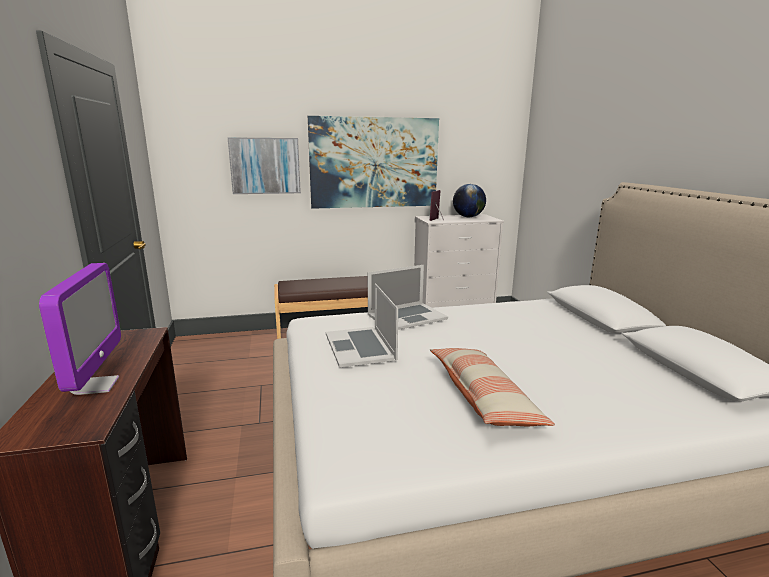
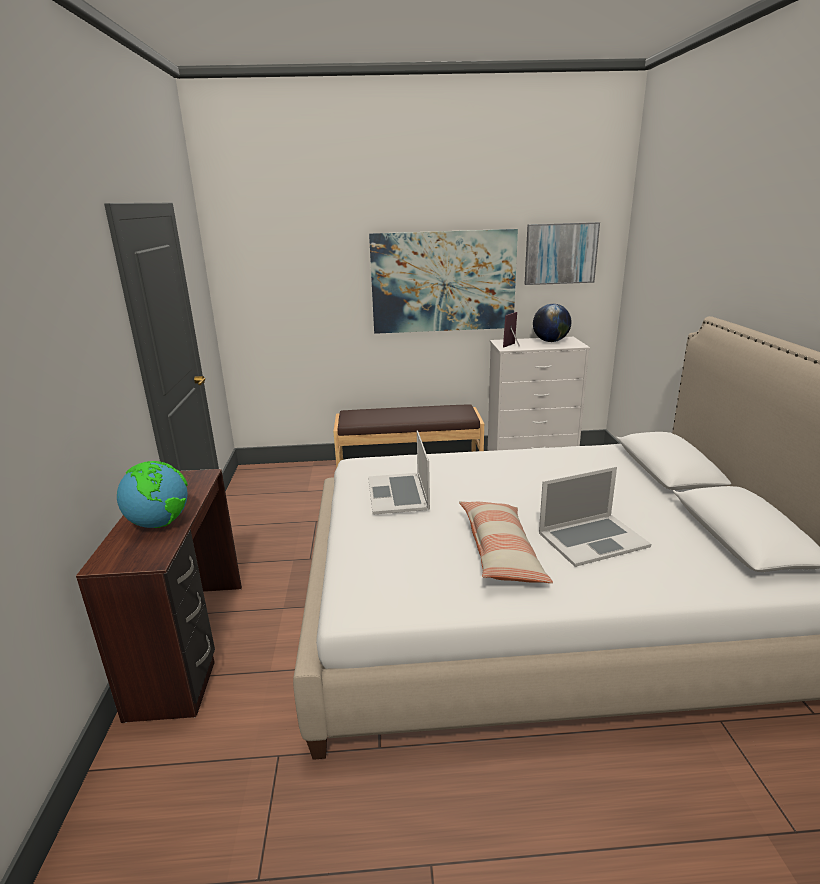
camera: 10 degrees right, 5 degrees up
(95, 386) = (160, 524): monitor -> globe
(265, 166) = (325, 289): picture -> picture (560, 253)
(406, 316) = (454, 462): laptop -> laptop (592, 539)

